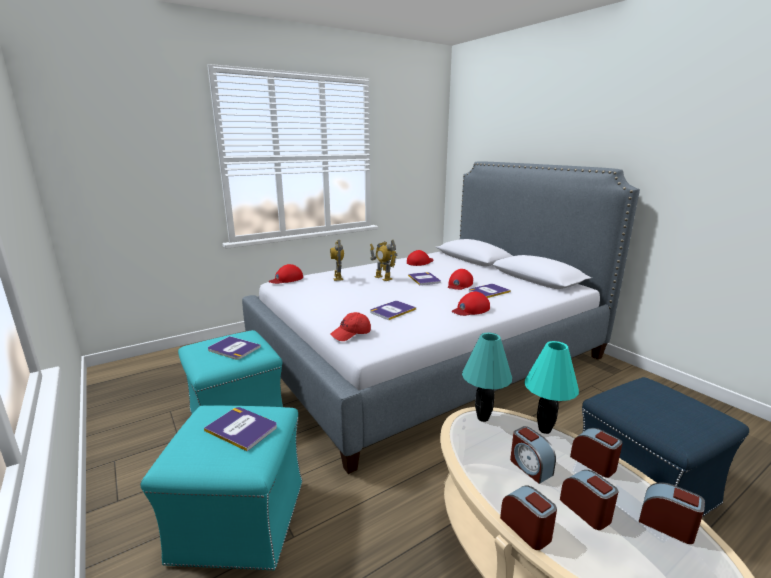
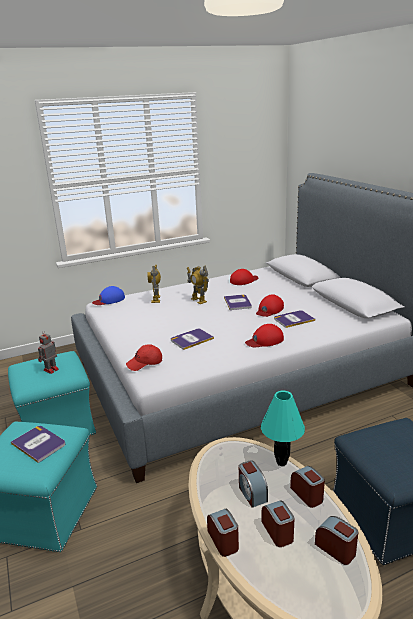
camera: 10 degrees right, 5 degrees up
(233, 348) = (50, 370): book -> toy robot
(286, 279) = (109, 300): red cap -> blue cap
(483, 418) = (234, 448): turquoise table lamp -> none

